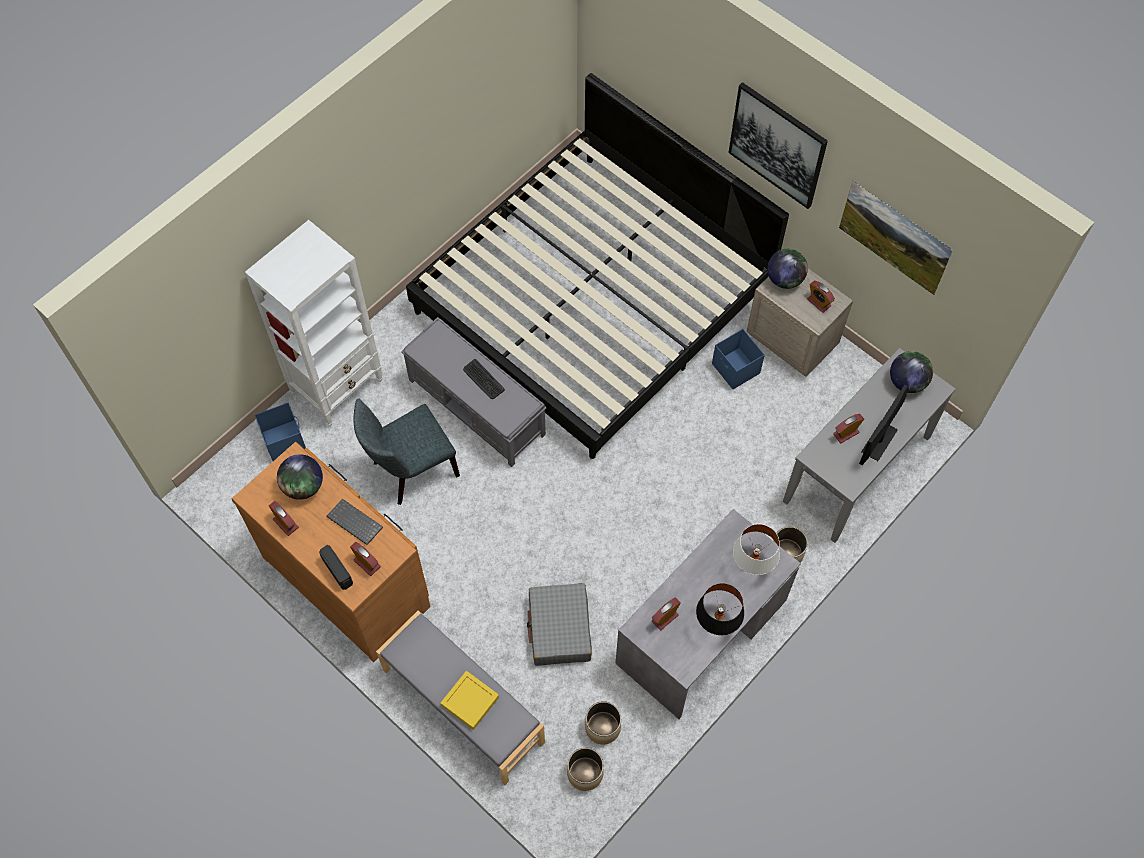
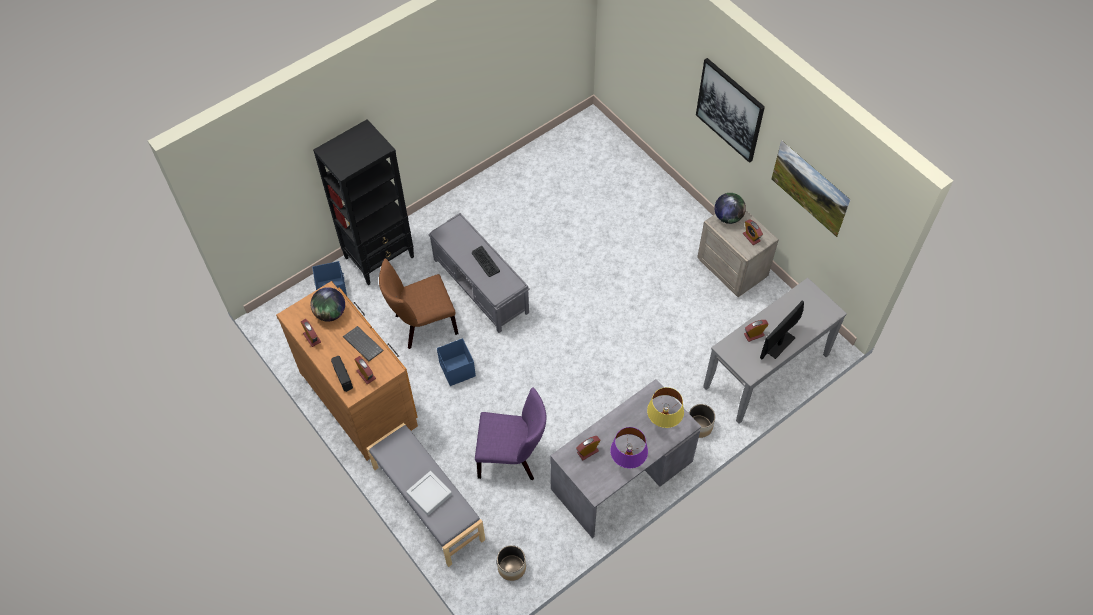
camera: 10 degrees right, 5 degrees down
(338, 386) = (380, 257): white bookcase -> black bookcase
(410, 470) = (422, 325): grey chair -> brown chair
(470, 701) = (429, 494): yellow tray -> grey tray
(559, 629) = (512, 457): grey suitcase -> purple chair
(592, 299) = (583, 219): bed -> none
(602, 727) = (532, 535): planter -> none
(717, 623) = (627, 461): black table lamp -> purple table lamp
(736, 369) = (684, 284): blue storage box -> blue storage box (457, 370)
(752, 564) = (663, 422): white table lamp -> yellow table lamp
(906, 382) = (809, 303): globe -> none

